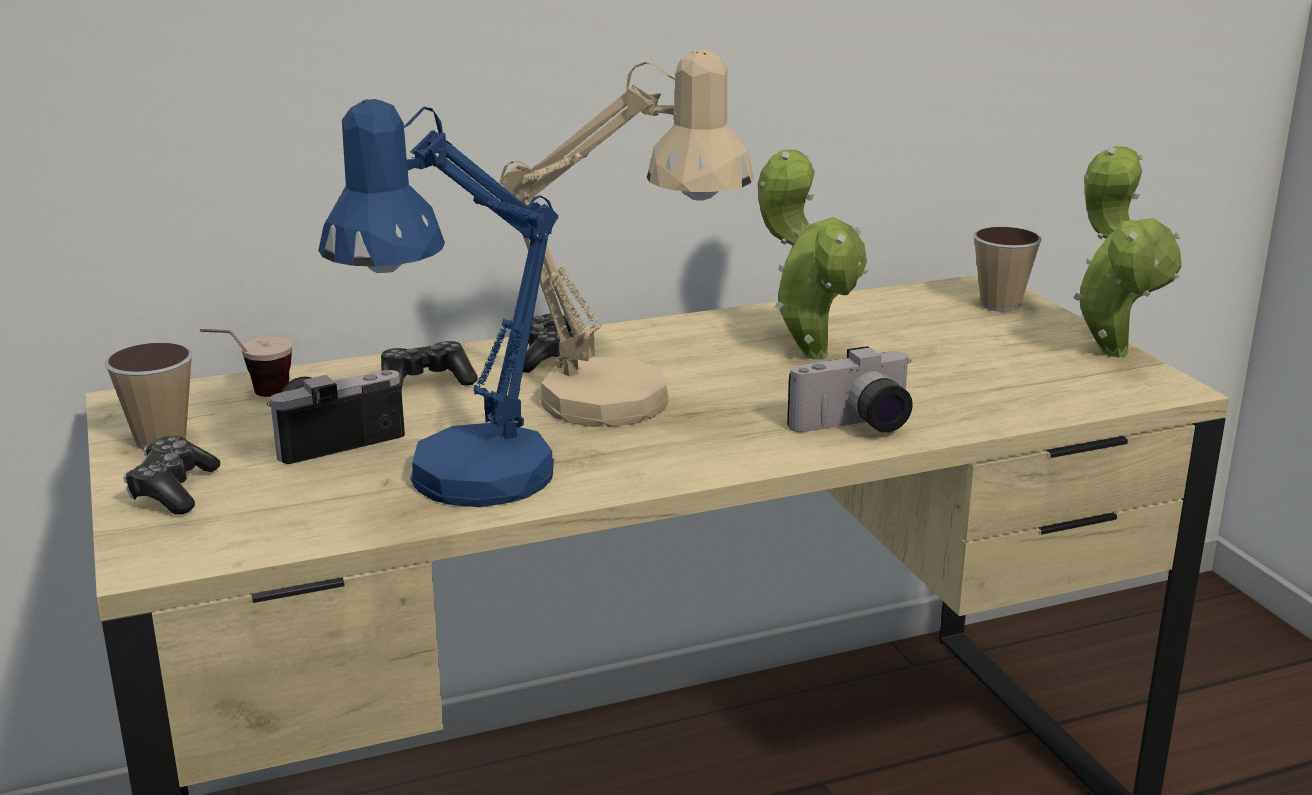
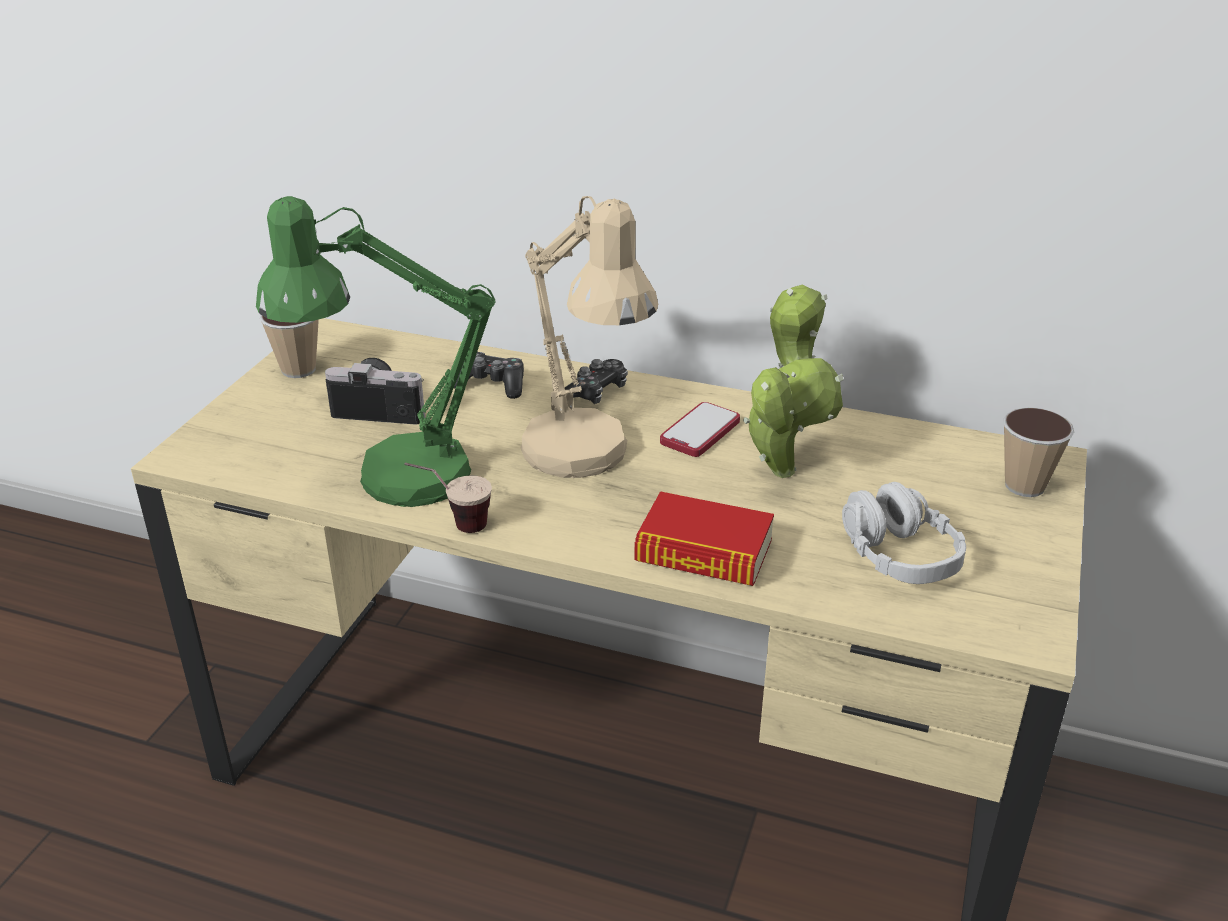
camera: 40 degrees right, 10 degrees up
(173, 490) = (255, 410): game controller -> none
(253, 397) = (386, 356): cup -> cup (452, 525)
(459, 486) = (390, 478): blue table lamp -> green table lamp
(696, 352) = (700, 432): none -> phone
(856, 427) = (703, 552): camera -> book
(997, 374) = (899, 554): none -> grey headphones
(1110, 349) = (1049, 574): potted plant -> none

